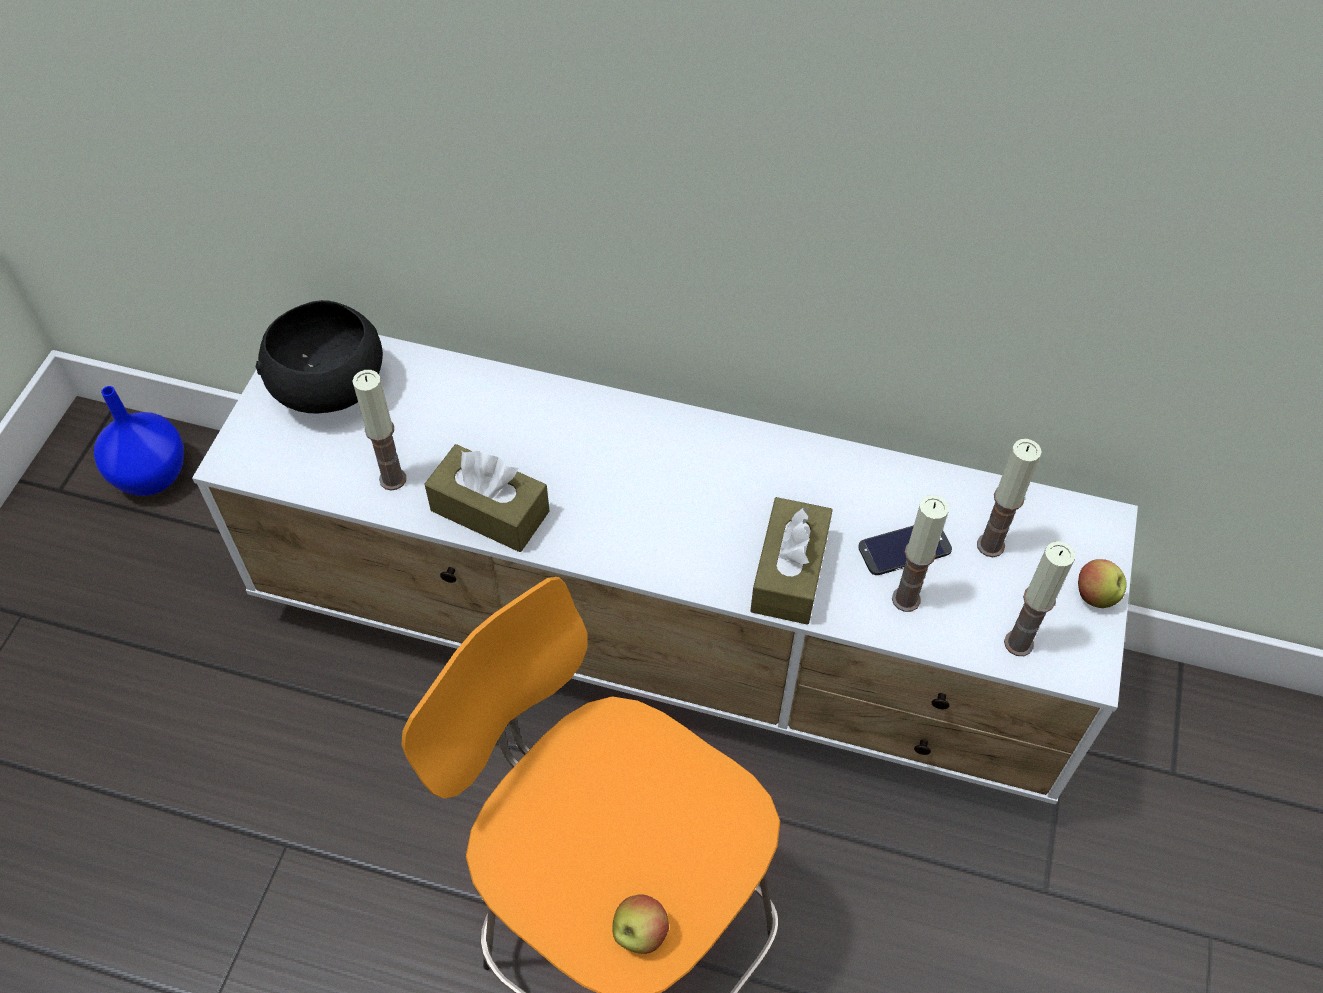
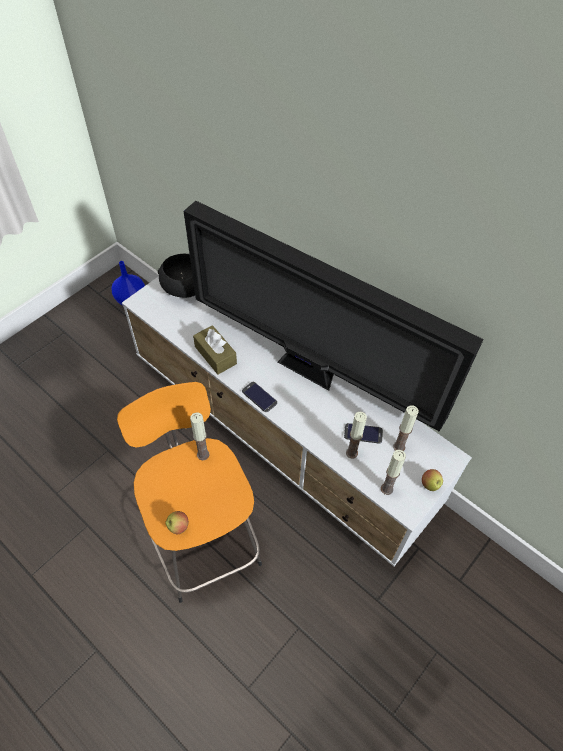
camera: 25 degrees right, 0 degrees up
(392, 479) = (188, 330): candle -> candle (203, 454)
(642, 563) = (259, 397): none -> phone
(721, 464) = (311, 372): none -> television
(789, 572) = (312, 423): brown tissue box -> none

